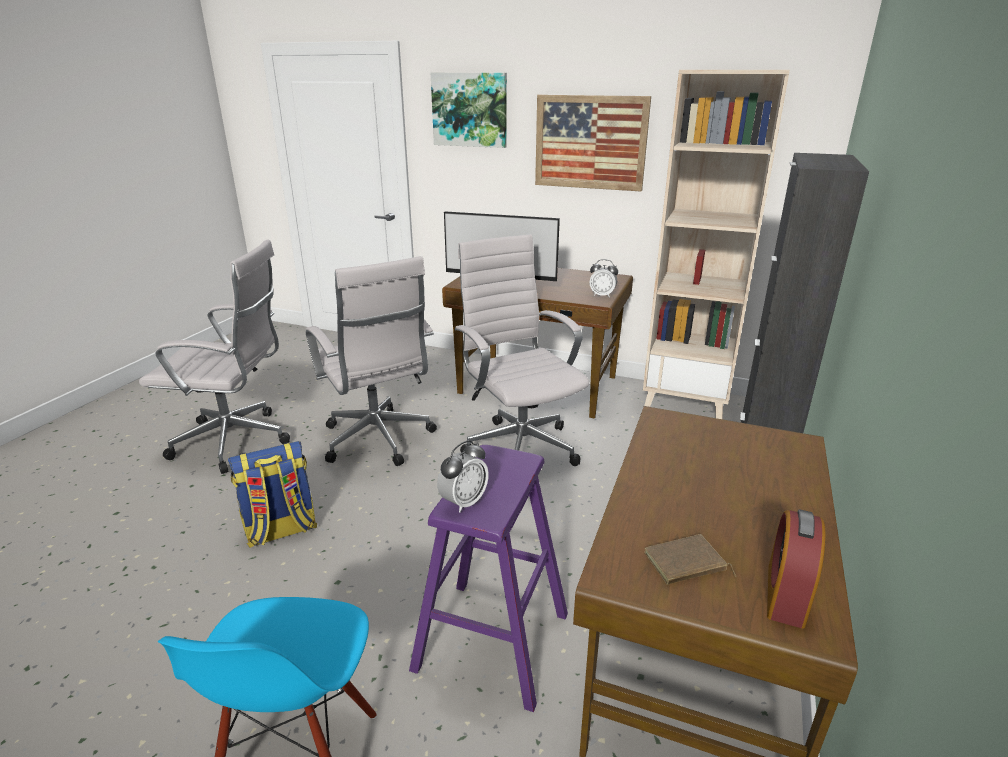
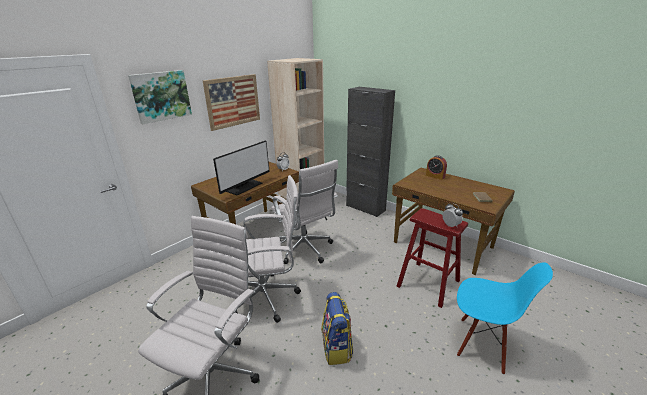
camera: 70 degrees left, 0 degrees up
(492, 640) = (428, 283): purple stool -> red stool
(519, 446) = (306, 250): white office chair -> white office chair turned 120 degrees counterclockwise
(785, 595) = (492, 190): alarm clock -> alarm clock (435, 176)

